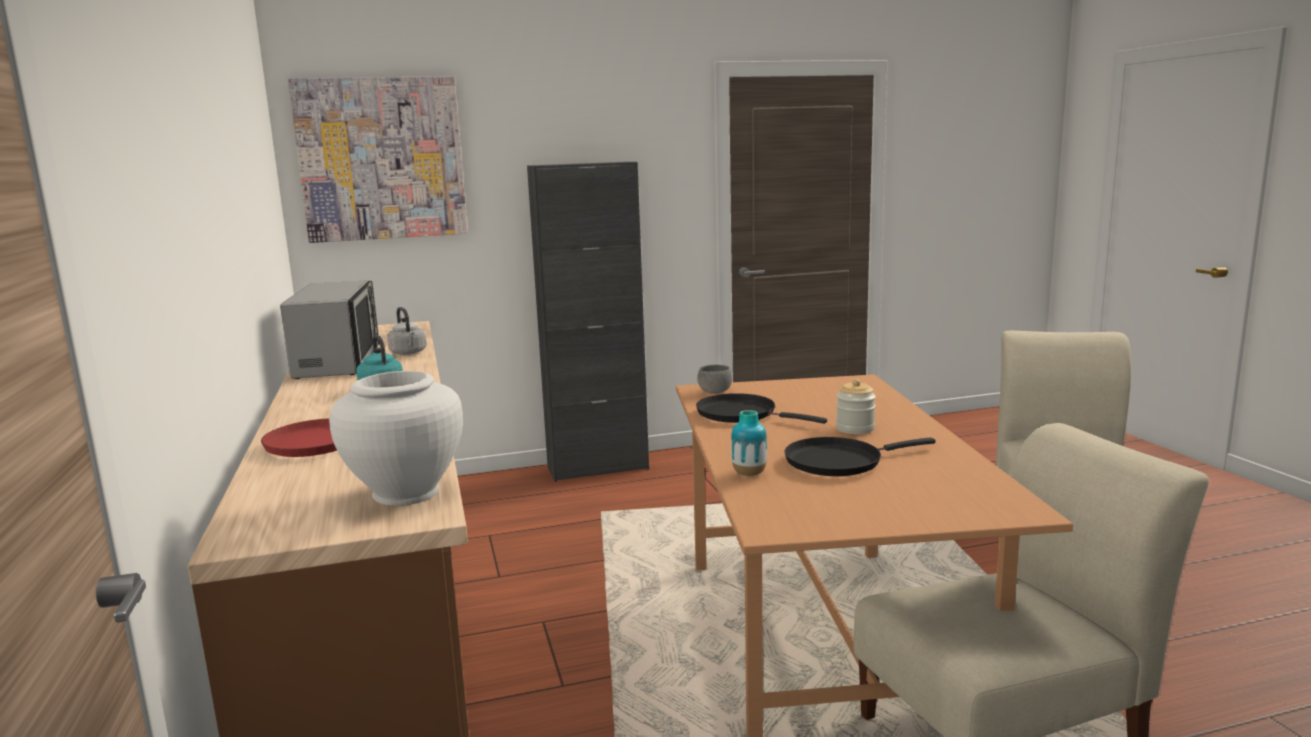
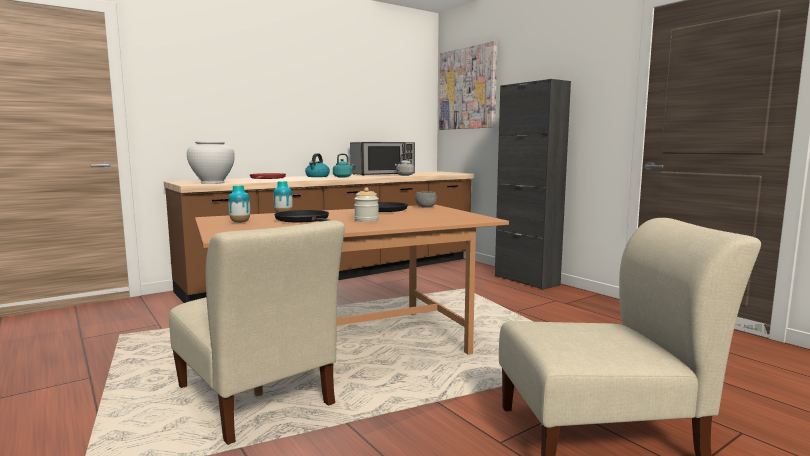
camera: 70 degrees right, 5 degrees down
(325, 404) = (317, 176): none -> kettle
(849, 504) = (240, 222): none -> vase

